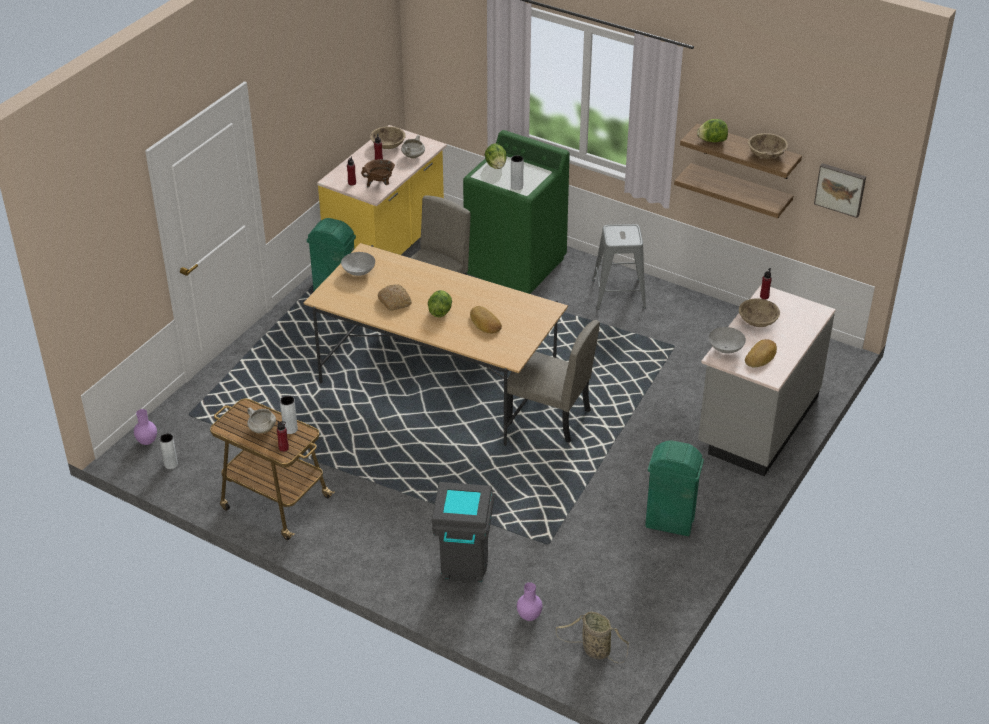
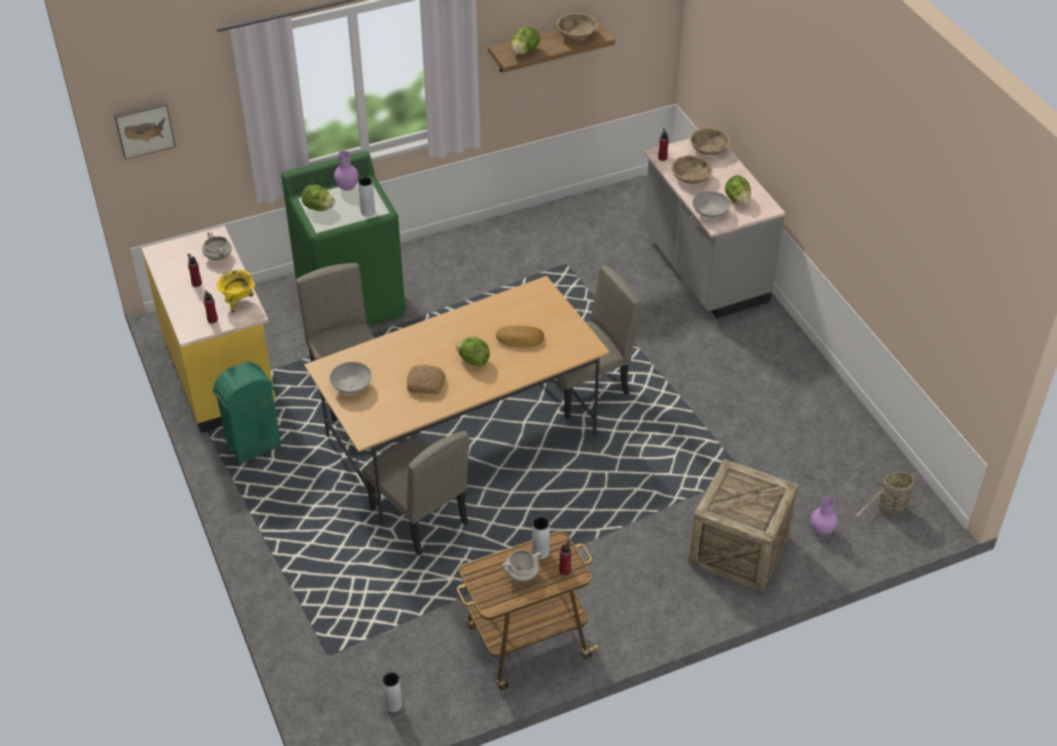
camera: 55 degrees left, 5 degrees up
(147, 442) = (337, 710): purple vase -> purple vase (347, 188)
(342, 396) = (418, 517): none -> beige chair
(379, 184) = (238, 301): brown cooking pot -> yellow cooking pot
(388, 145) = (177, 264): beige bowl -> beige bowl (708, 150)
(464, 576) = (739, 549): grey trash can -> crate
(618, 293) = (462, 259): grey stool -> none
(670, 523) = (779, 384): green trash can -> none
(739, 191) = (540, 89): shelf -> none
(761, 356) = (737, 200): bread -> lettuce
(840, 189) = (637, 31): picture -> picture (144, 128)

